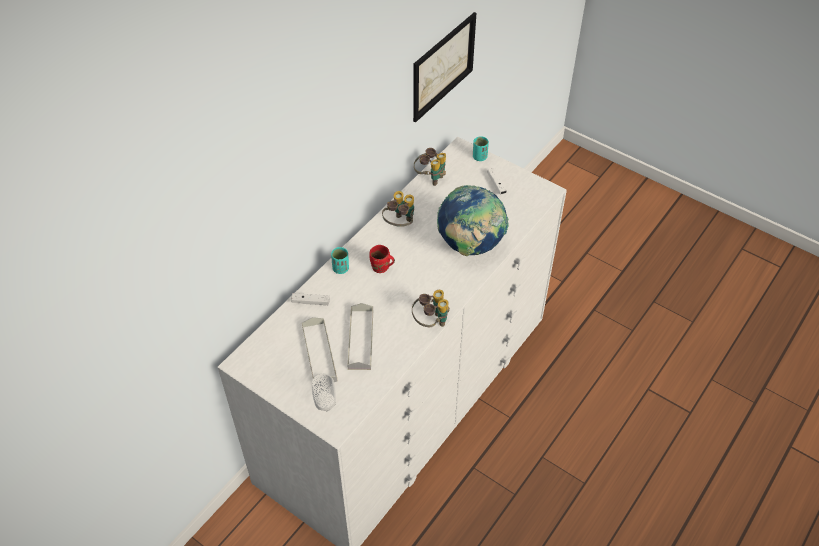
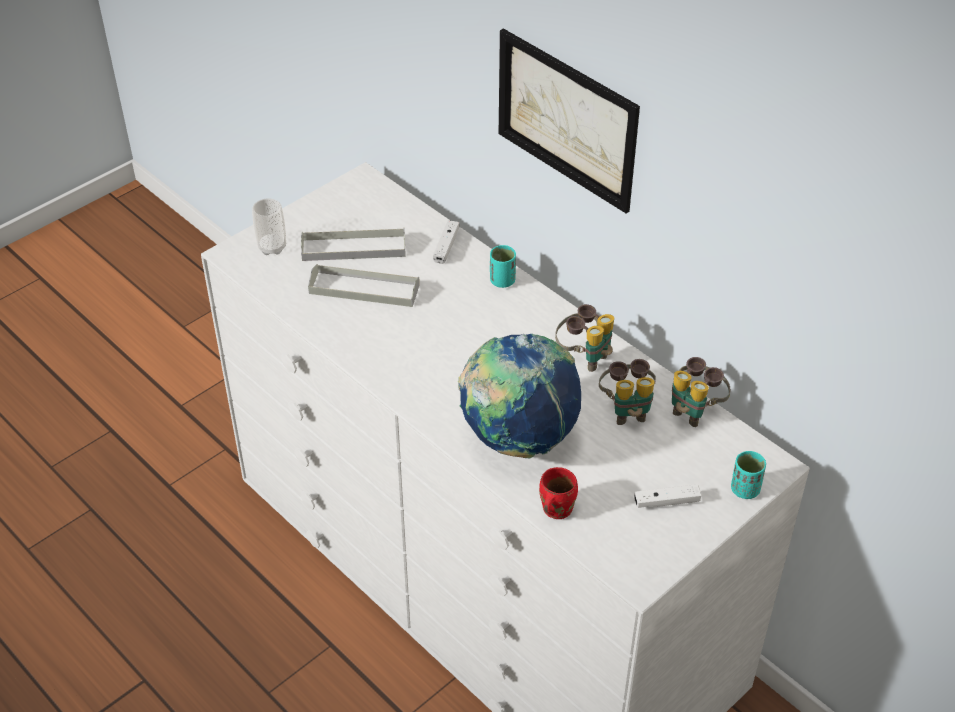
camera: 100 degrees right, 5 degrees down
(381, 268) = (493, 324): red mug -> red mug (554, 509)
(431, 322) = (371, 366): binoculars -> binoculars (627, 410)
(443, 66) = (819, 303): picture -> picture (566, 119)

